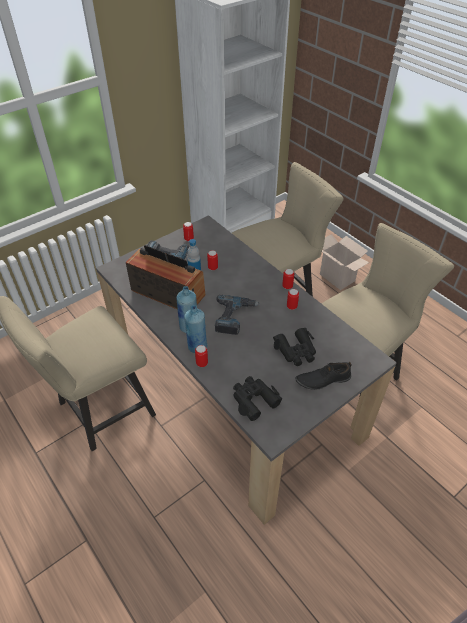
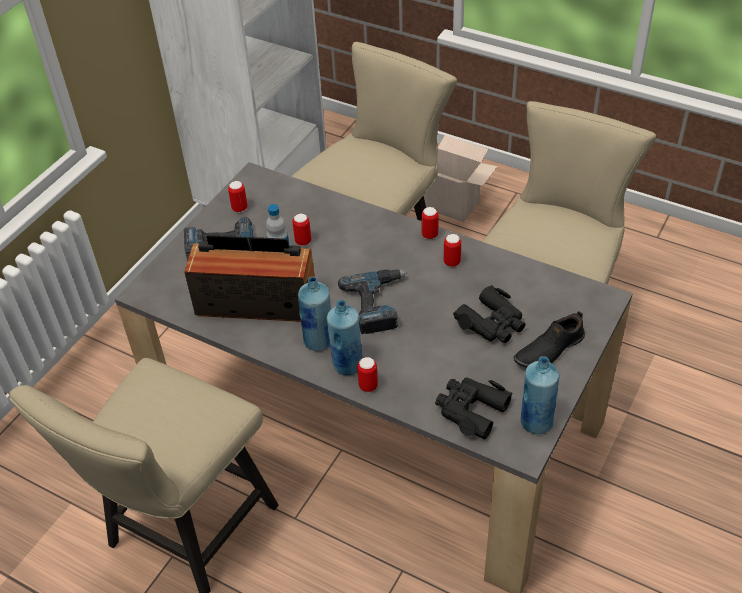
camera: 20 degrees left, 0 degrees up
(290, 422) = (536, 422): none -> blue bottle

